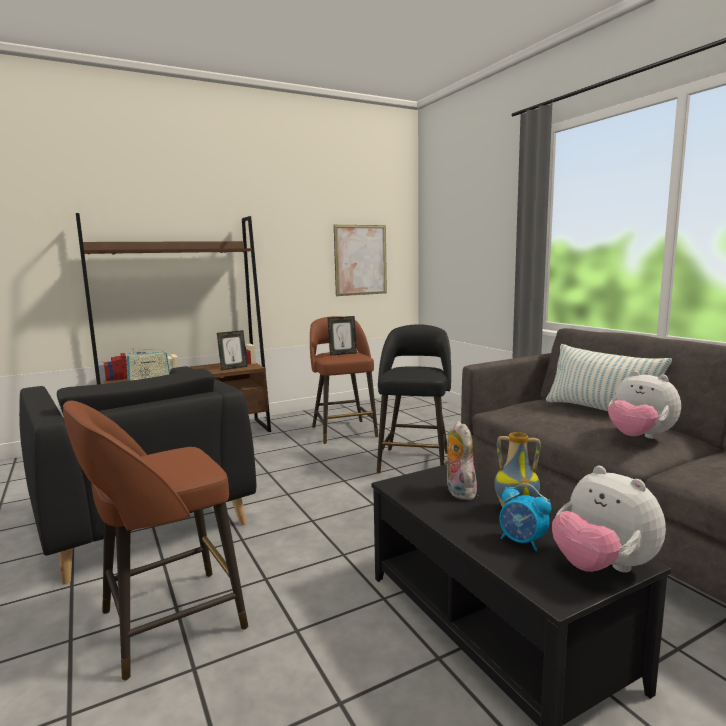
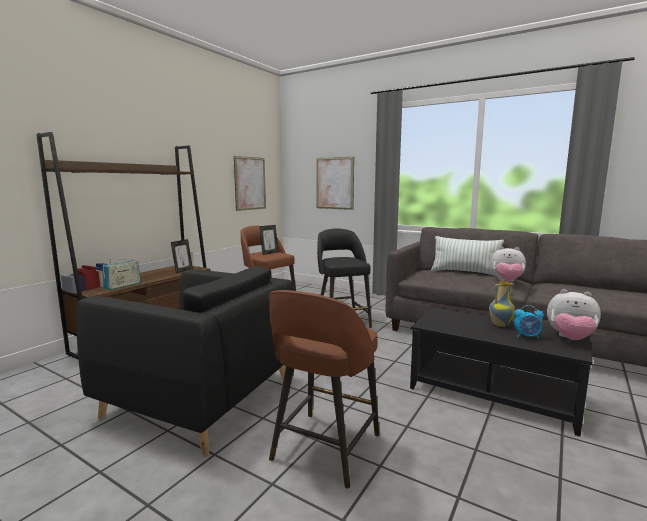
camera: 30 degrees left, 0 degrees up
(458, 492) = (461, 322): plush toy -> none
(473, 257) = (334, 183): none -> picture

